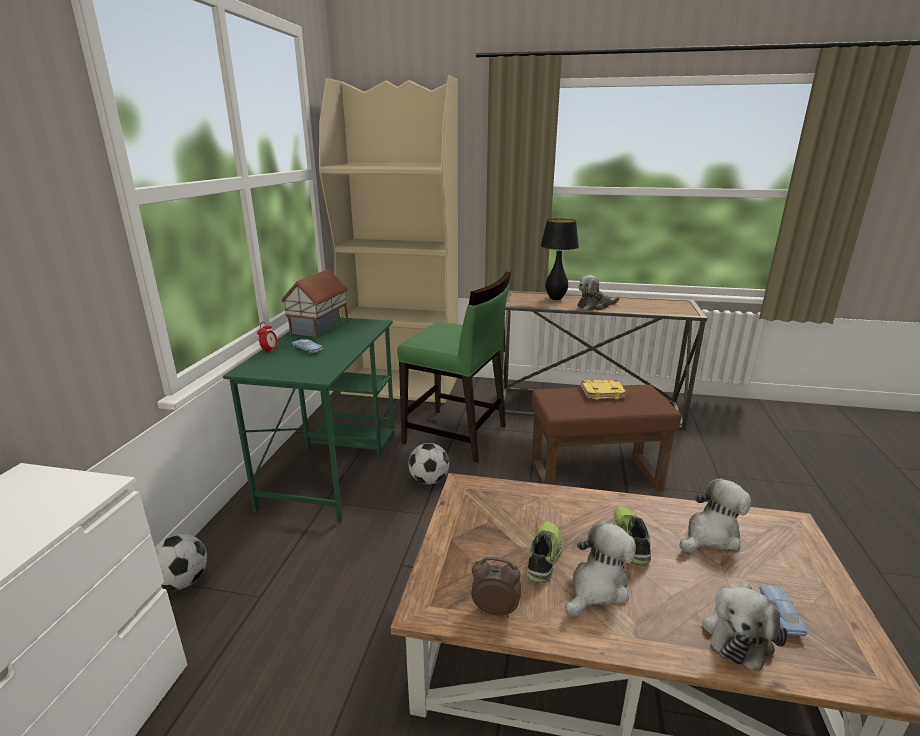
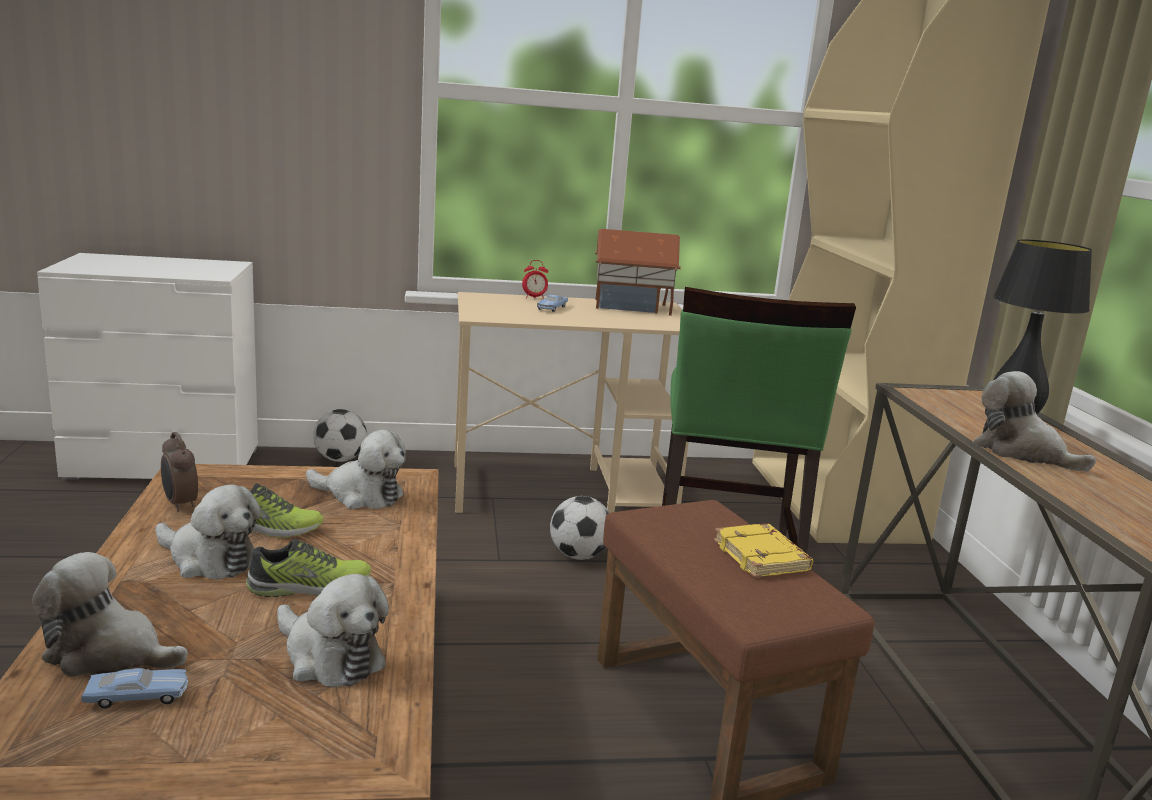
camera: 70 degrees right, 5 degrees down
(332, 467) = (564, 490): green desk -> beige desk
(490, 509) = (361, 495): none -> plush toy
(495, 609) = (179, 504): alarm clock -> alarm clock turned 150 degrees clockwise

